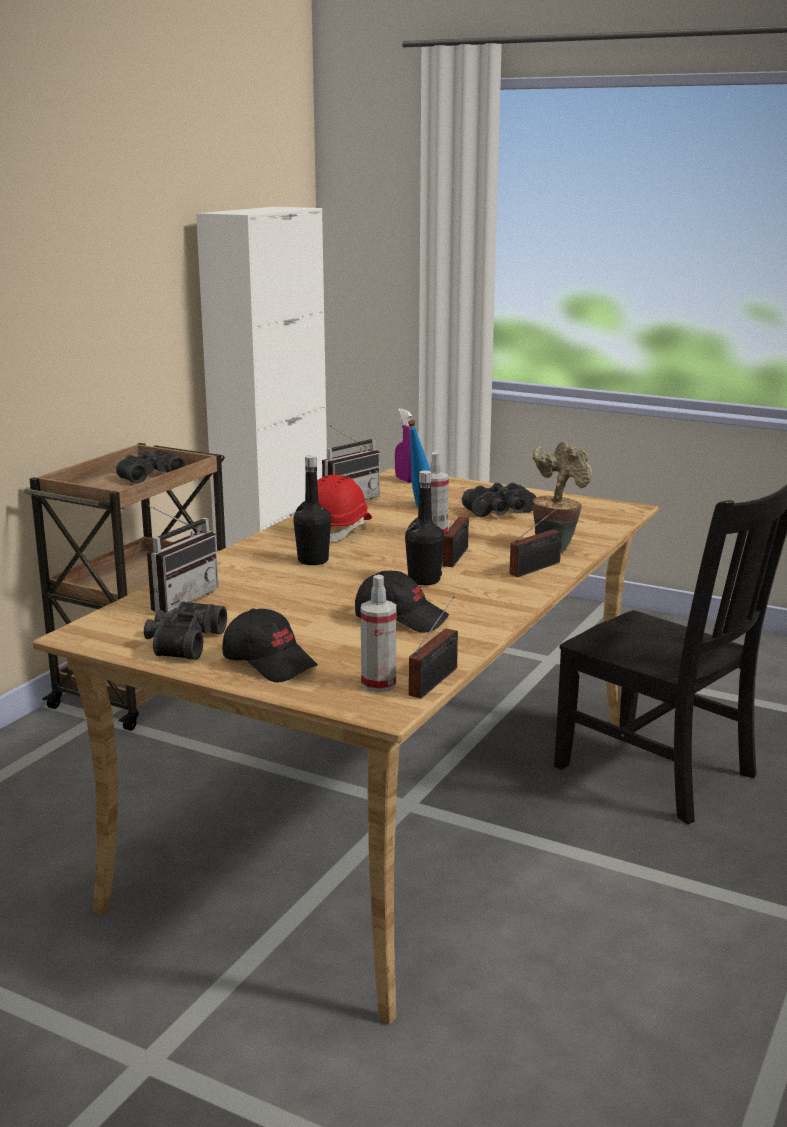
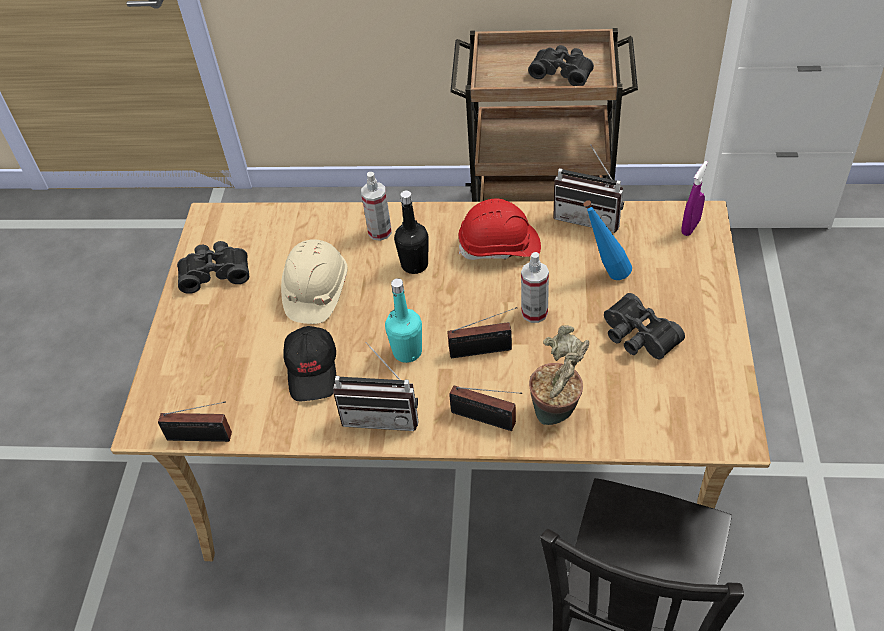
camera: 70 degrees right, 30 degrees up
(178, 599) = (292, 231): radio -> radio (382, 414)
(270, 662) = (199, 332): black cap -> none
(290, 602) = (316, 292): none -> beige hard hat
(378, 684) = (184, 406): spray bottle -> spray bottle (380, 232)
(424, 580) = (407, 352): black bottle -> turquoise bottle

